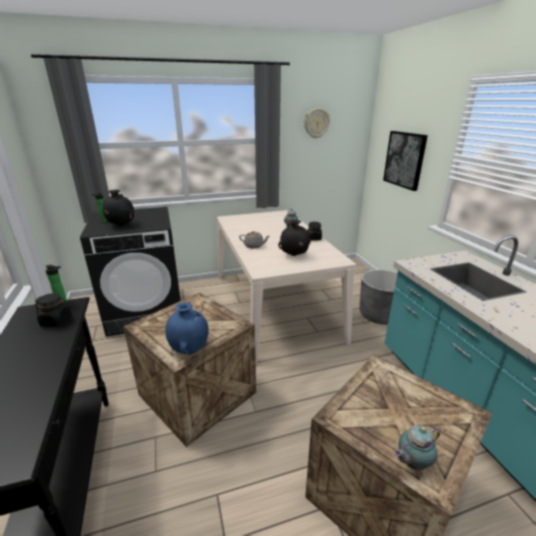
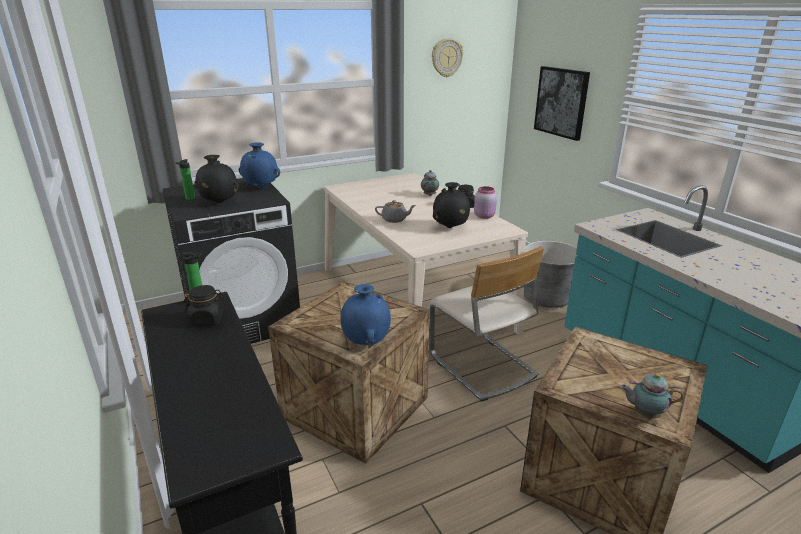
camera: 10 degrees left, 0 degrees up
(159, 215) = (261, 187): none -> blue vase
(308, 369) = (481, 366): none -> beige chair
(326, 247) = (484, 216): none -> pink jar
(411, 462) = (644, 414): teapot -> teapot turned 45 degrees clockwise

